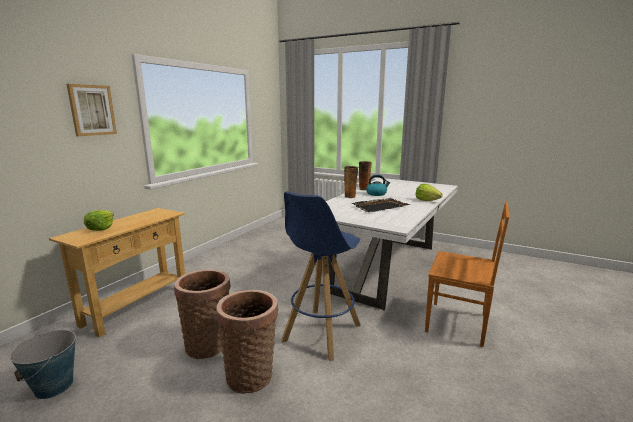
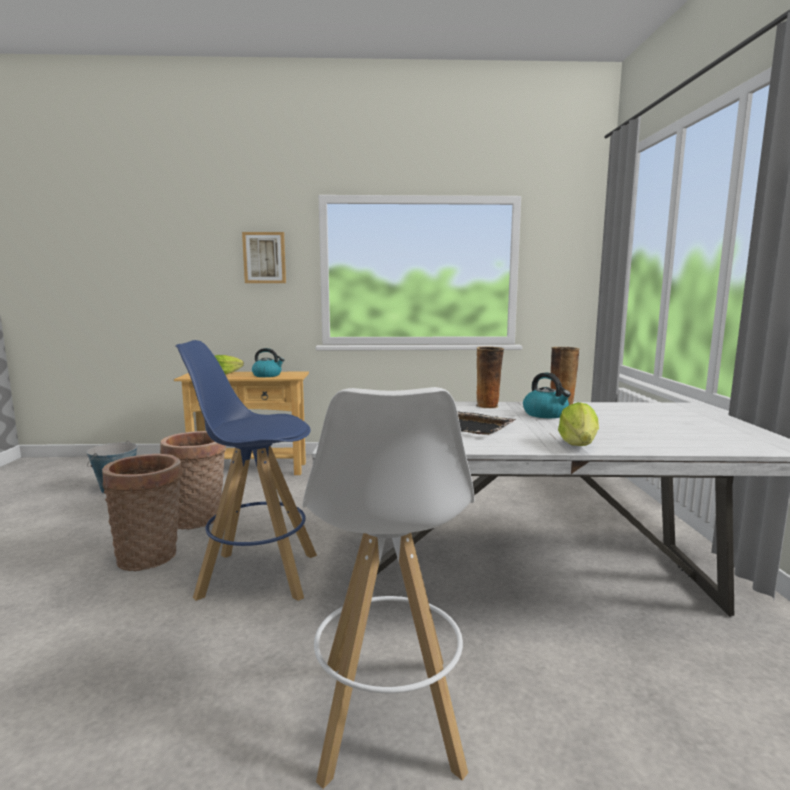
camera: 60 degrees right, 5 degrees down
(147, 218) = (267, 375): none -> kettle
(458, 323) = (388, 717): brown chair -> white stool

